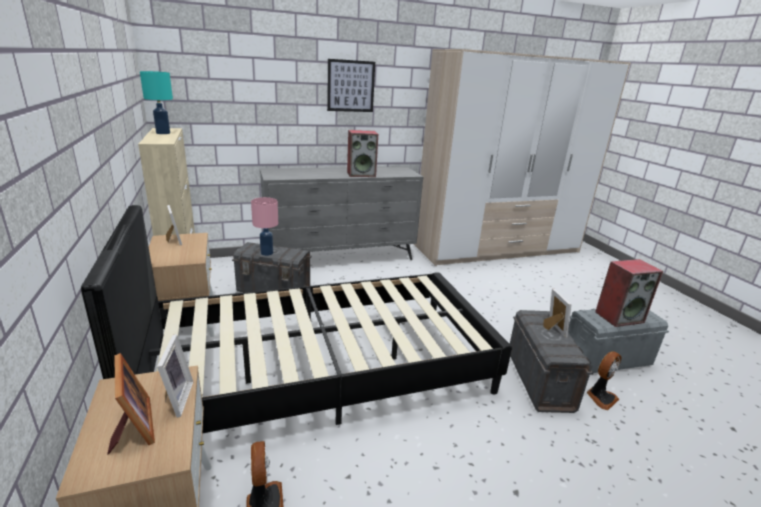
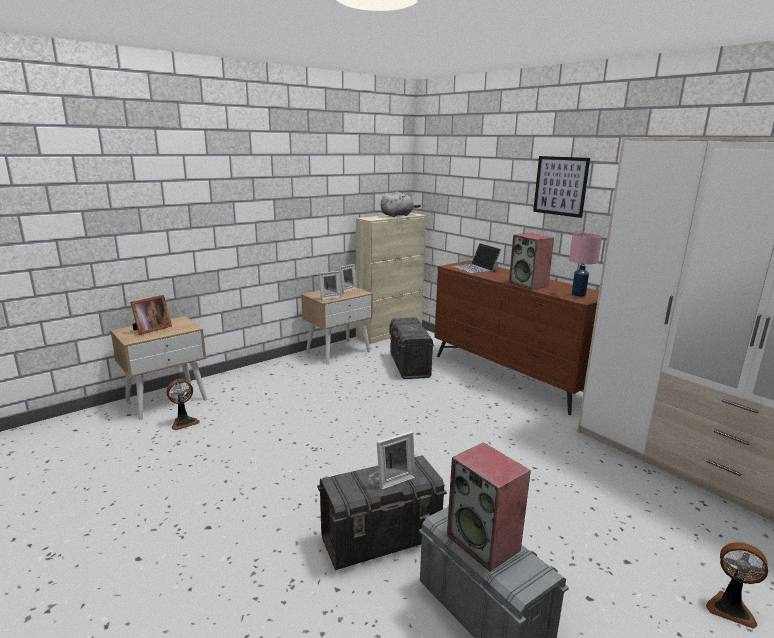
camera: 70 degrees right, 5 degrees down
(163, 133) = (398, 215): turquoise table lamp -> grey plush toy
(175, 399) = (172, 331): picture frame -> picture frame (329, 297)
(267, 253) = (404, 327): pink table lamp -> pink table lamp (578, 294)
(292, 173) = (476, 268): none -> laptop
(321, 371) = (313, 410): black bed -> none
(341, 258) = (509, 377): grey dresser -> brown dresser
(600, 397) = (380, 599): fan -> fan (730, 607)

